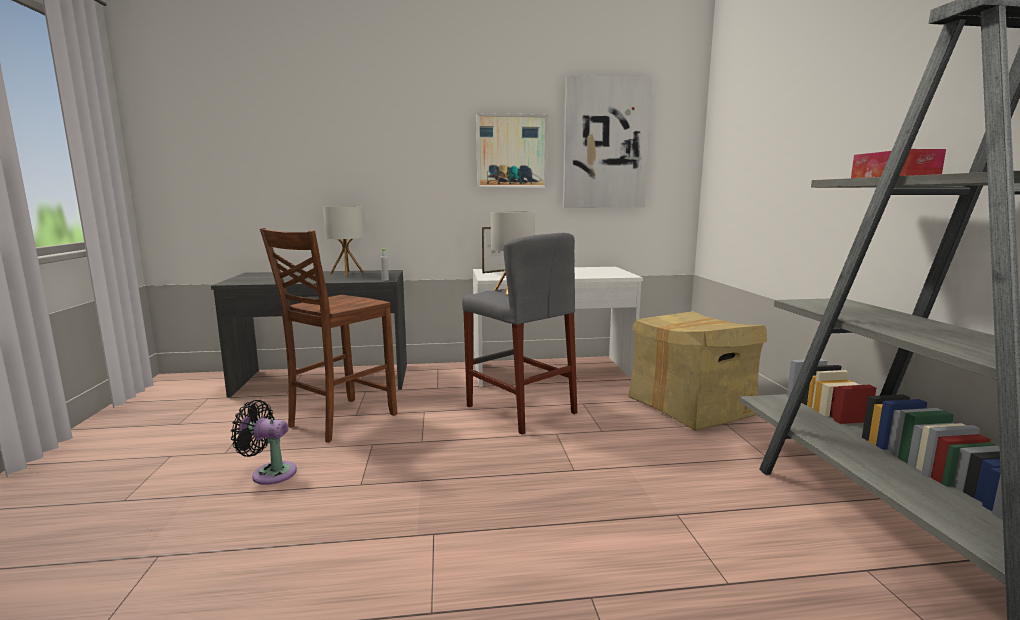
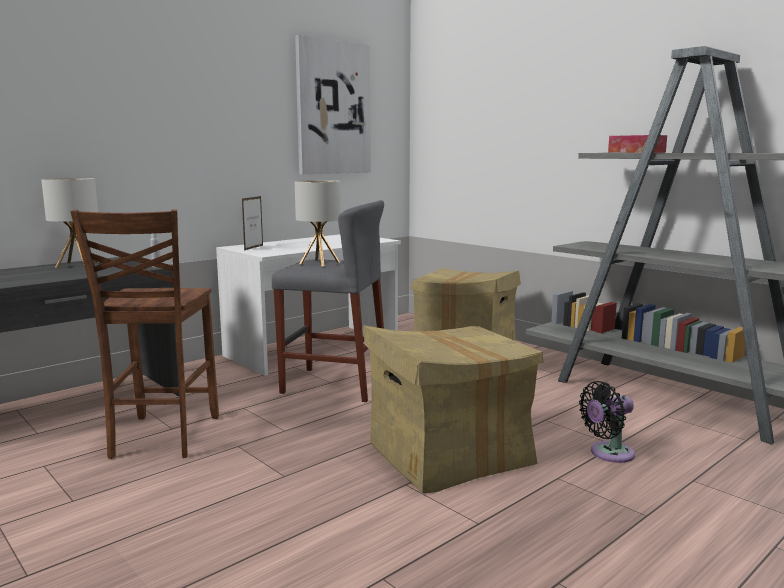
camera: 35 degrees left, 0 degrees up
(270, 473) = (169, 498): black fan -> black fan (608, 454)
(511, 151) = (247, 113): picture -> none
(515, 518) = (448, 455): none -> cardboard box

